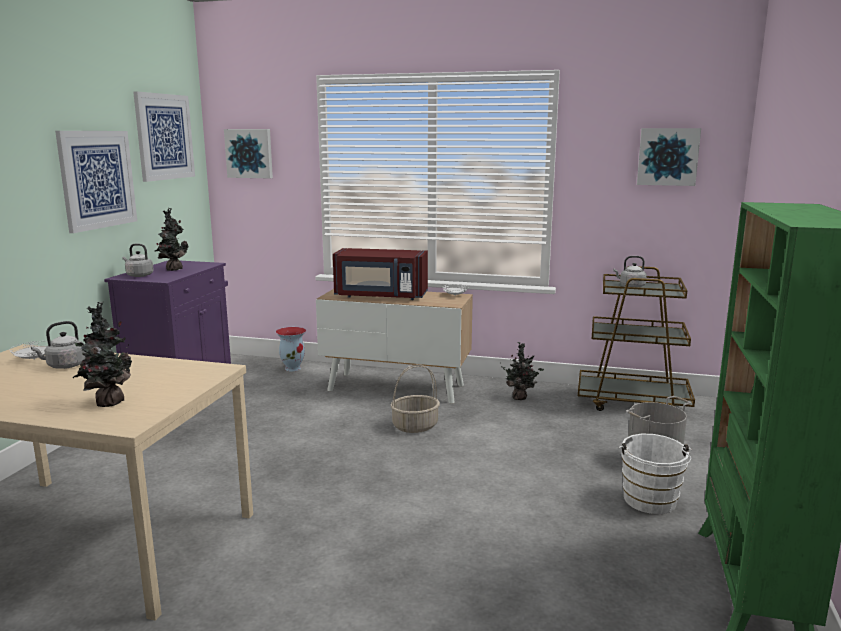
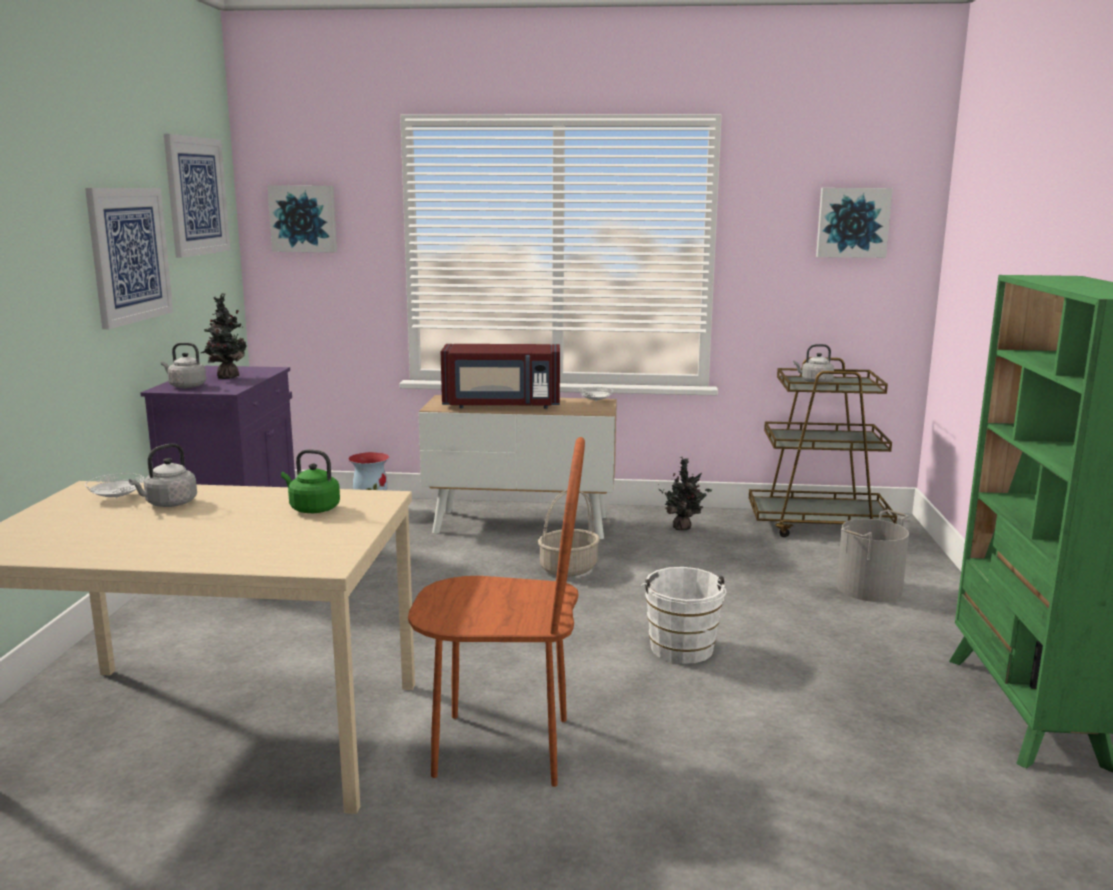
camera: 10 degrees left, 0 degrees up
(107, 403) = (272, 542): potted plant -> none
(160, 376) = (312, 509): none -> green kettle
(292, 575) = (502, 747): none -> brown chair
(650, 503) = (884, 634): white bucket -> white bucket (682, 651)

